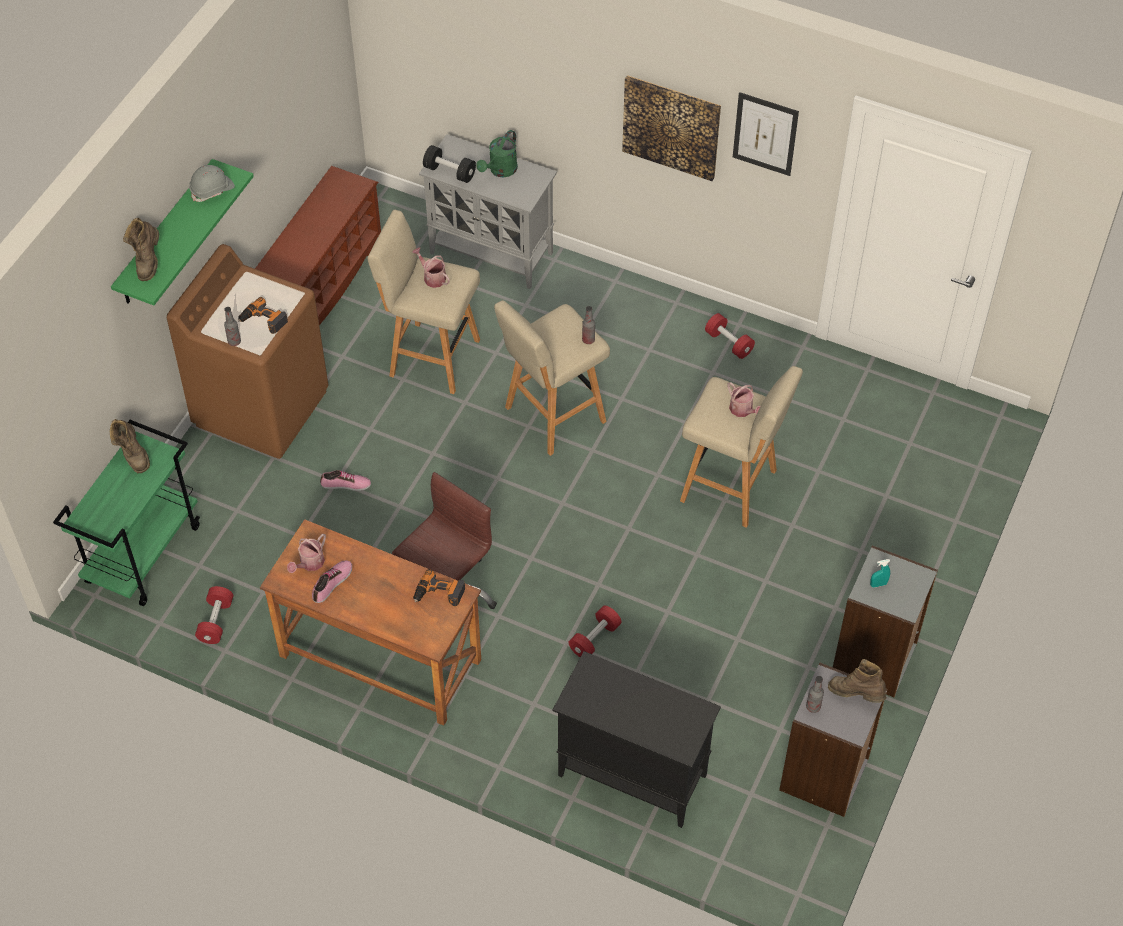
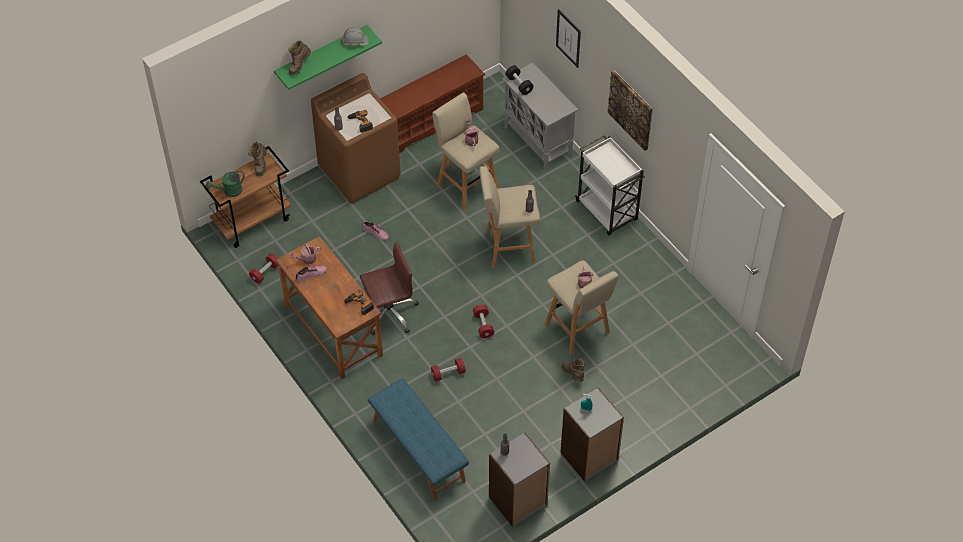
camera: 30 degrees right, 0 degrees up
(143, 553) = (252, 221): green cart -> brown cart
(500, 171) = (547, 96): green watering can -> green watering can (229, 191)
(630, 775) = (418, 450): black cabinet -> blue bench
(654, 306) = (607, 211): none -> white cart
(729, 343) = (634, 251): red dumbbell -> red dumbbell (483, 325)
(765, 134) = (670, 135): picture -> picture (568, 38)
(856, 695) = (531, 457): brown boot -> brown boot (573, 375)

